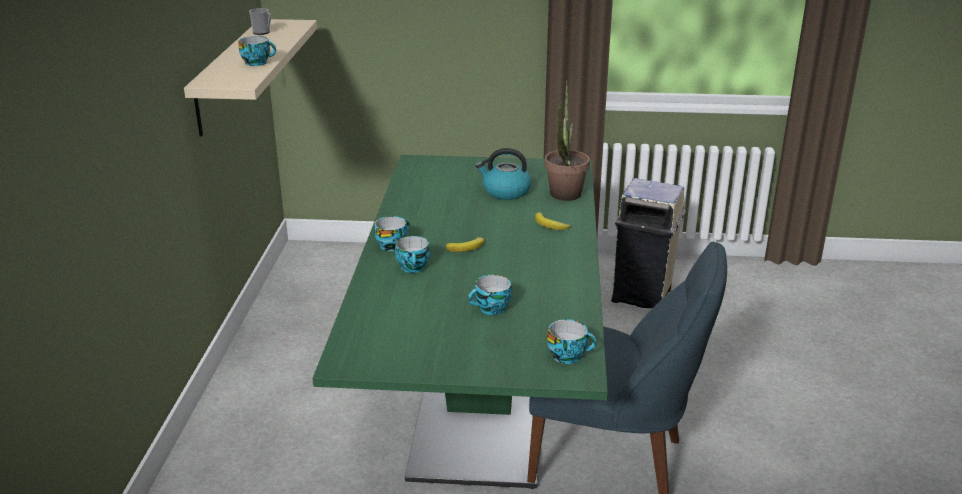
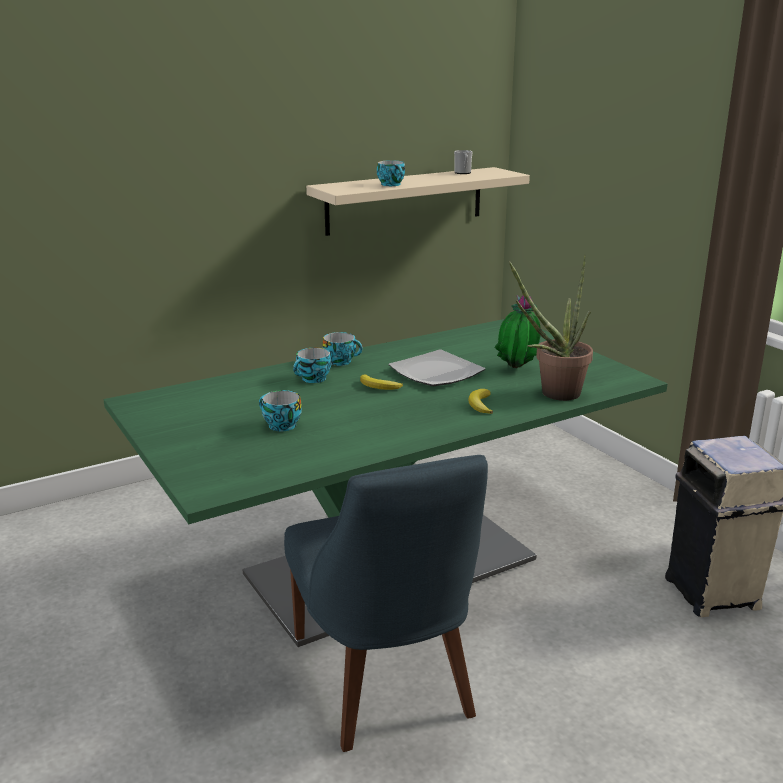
camera: 55 degrees right, 5 degrees down
(471, 219) = (436, 373): none -> plate
(505, 192) = (516, 369): kettle -> potted plant
(569, 355) = (234, 479): cup -> none

